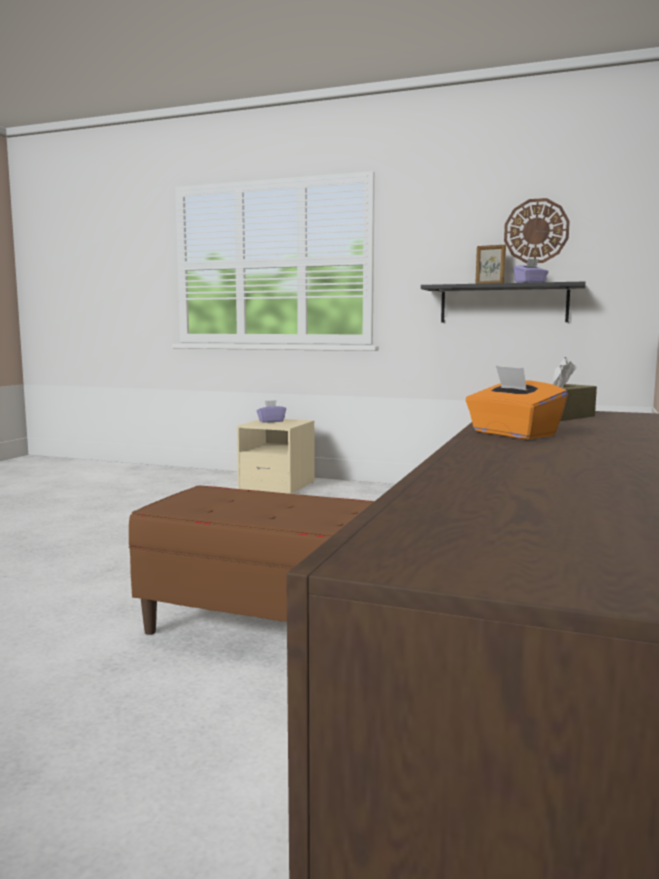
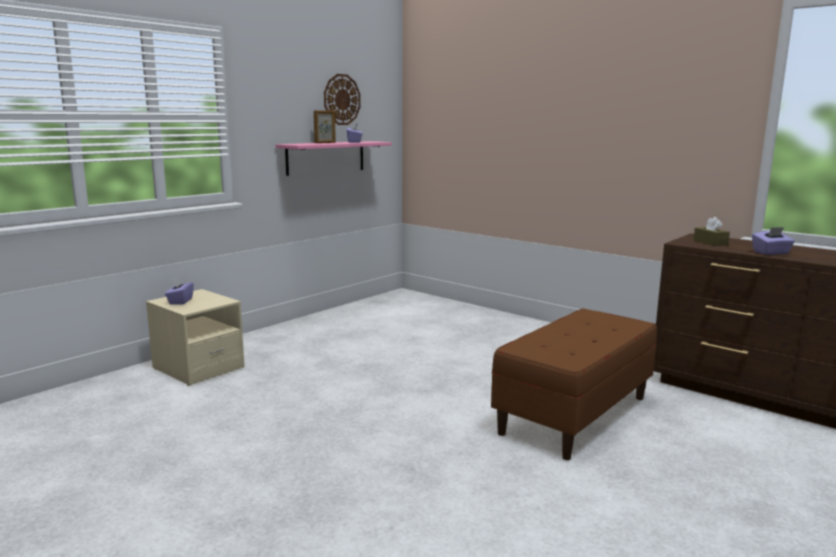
camera: 70 degrees left, 5 degrees up
(503, 304) = (326, 157): black shelf -> pink shelf
(512, 434) = (771, 253): orange tissue box -> purple tissue box

